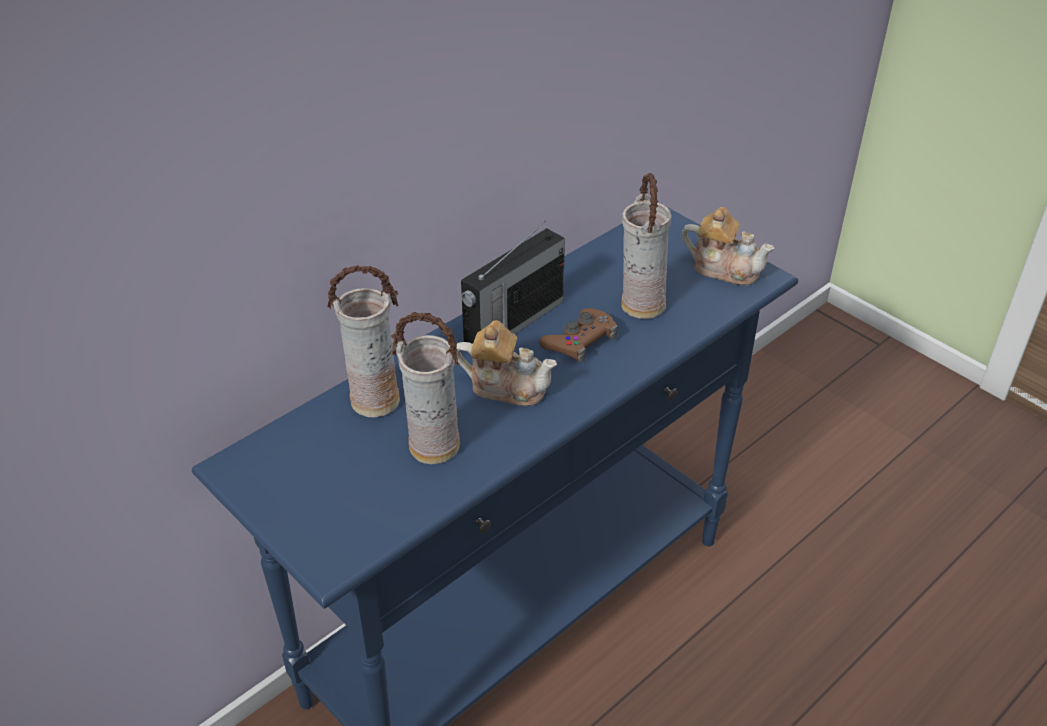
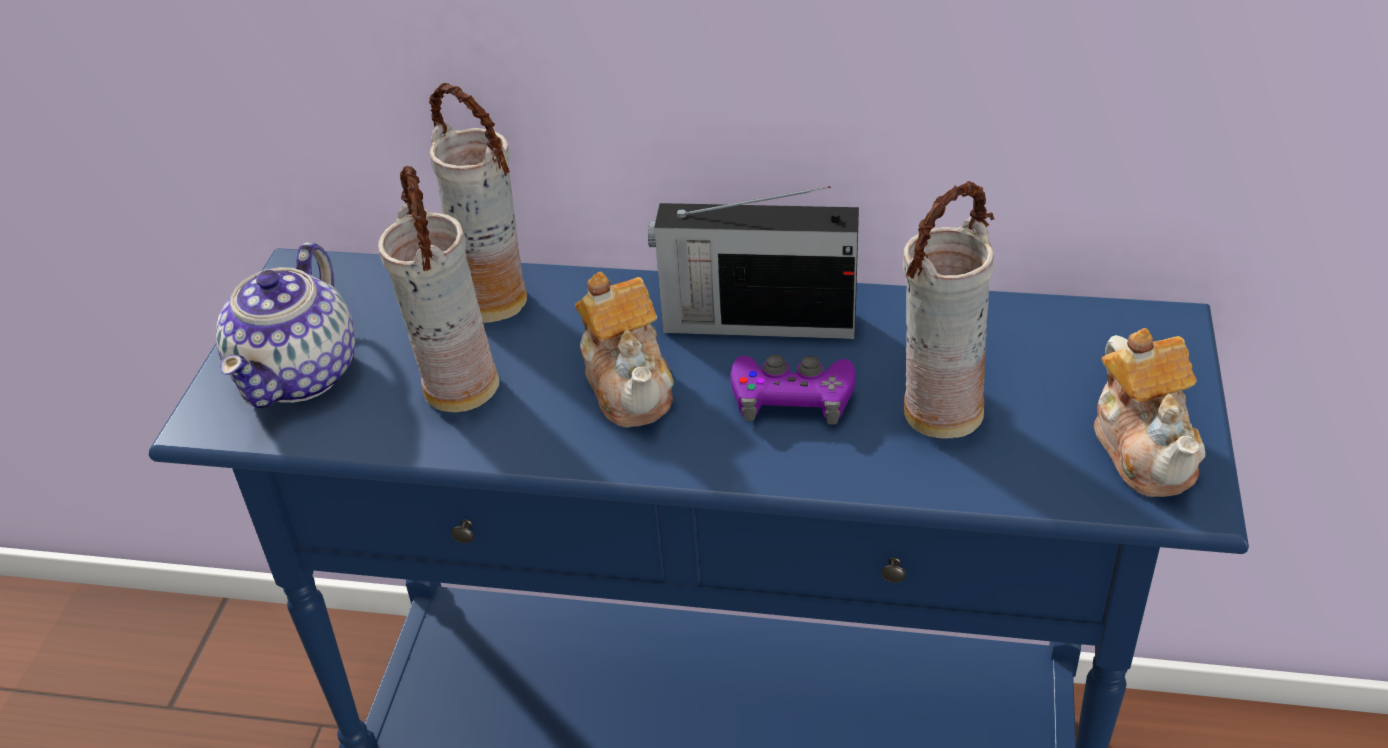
camera: 55 degrees right, 0 degrees up
(338, 504) = (300, 373): none -> teapot
(580, 341) = (792, 397): brown game controller -> purple game controller

